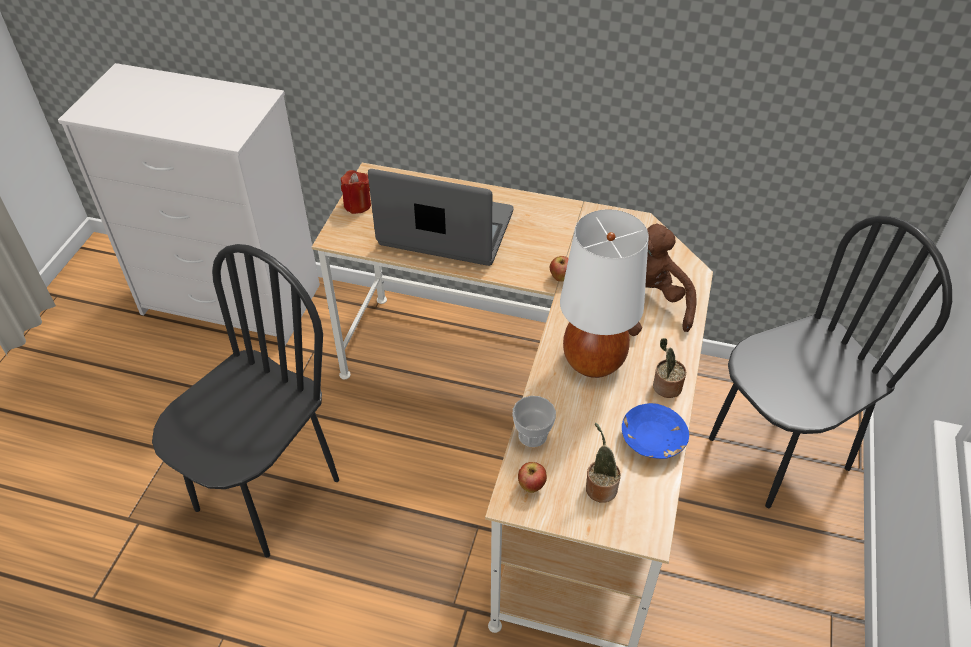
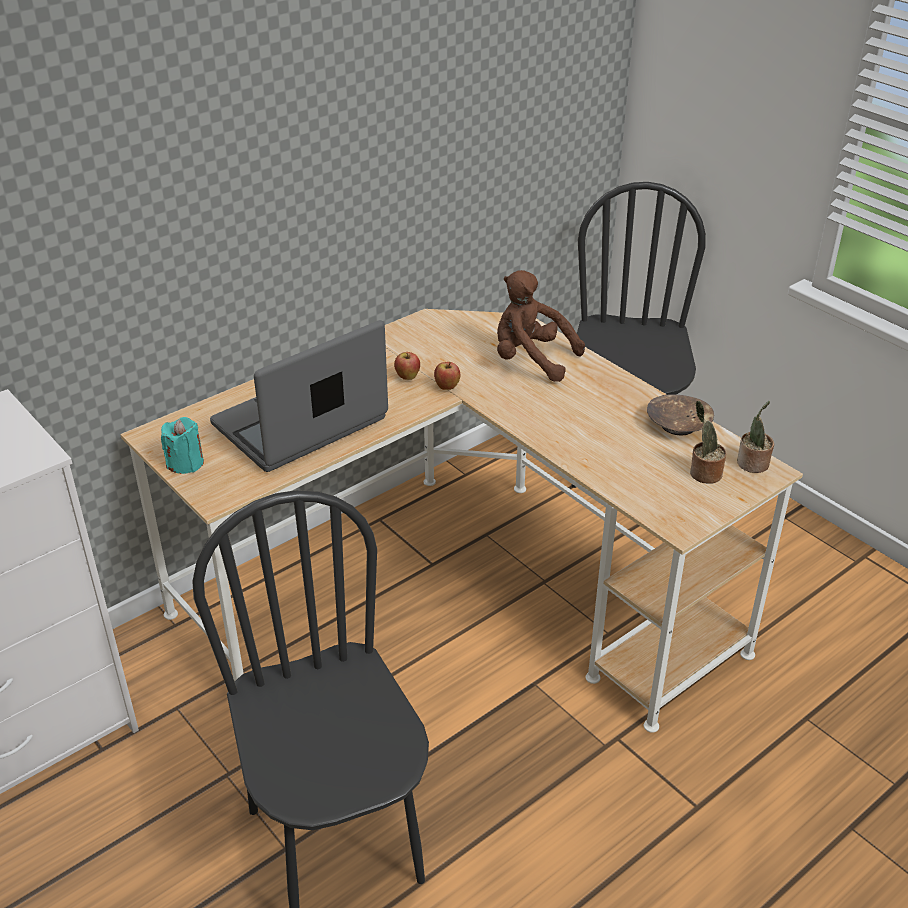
camera: 55 degrees left, 10 degrees down
(357, 205) = (185, 463): red candle -> turquoise candle
(531, 486) = (672, 509): apple -> apple (407, 378)
(532, 435) = (616, 484): cup -> none
(592, 361) = (564, 415): white table lamp -> none
(652, 440) = (678, 425): blue bowl -> brown bowl
(665, 387) = (629, 393): potted plant -> potted plant (752, 465)

